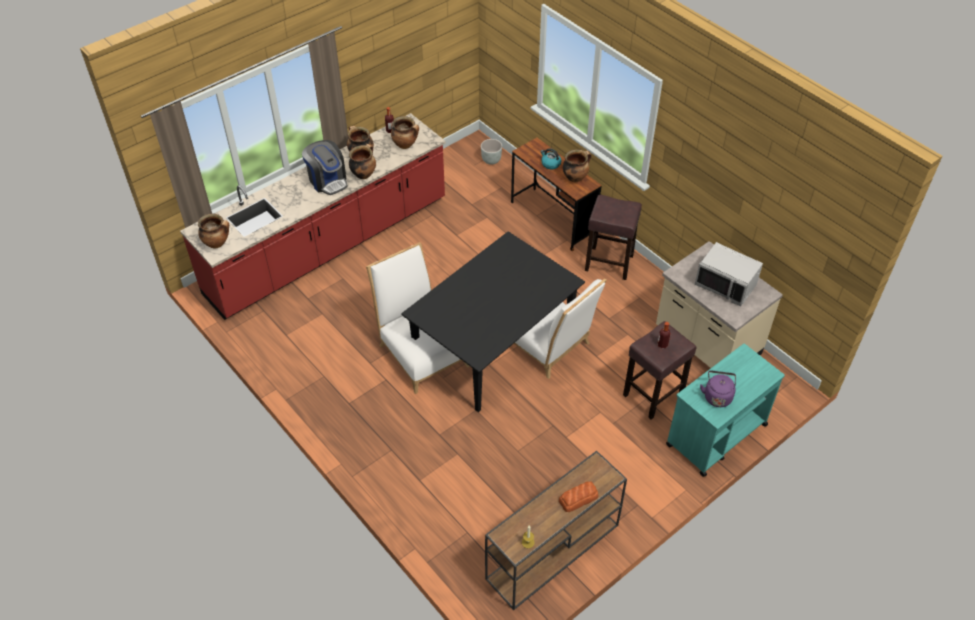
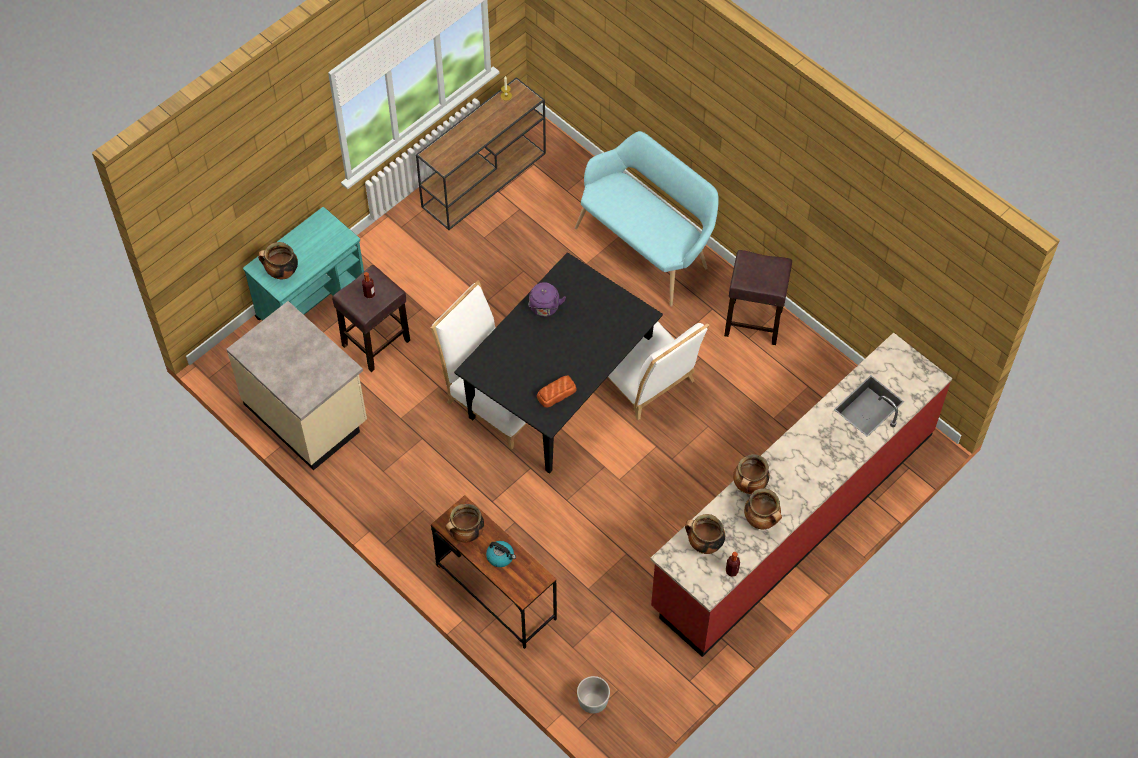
camera: 175 degrees right, 10 degrees up
(217, 243) = (898, 363): cooking pot -> cooking pot (282, 273)
(327, 180) = (794, 471): coffee machine -> none
(396, 466) = (647, 246): none -> turquoise bench
(579, 498) = (461, 134): bread -> bread (556, 393)
(608, 263) = (420, 522): brown stool -> brown stool (754, 322)
(717, 396) = (318, 239): purple kettle -> purple kettle (544, 308)
(726, 285) = (290, 356): grey microwave -> none

